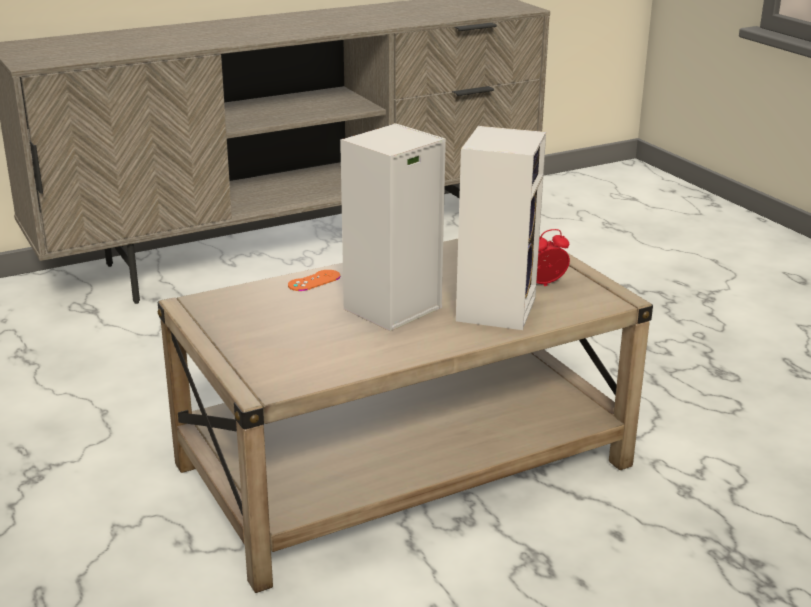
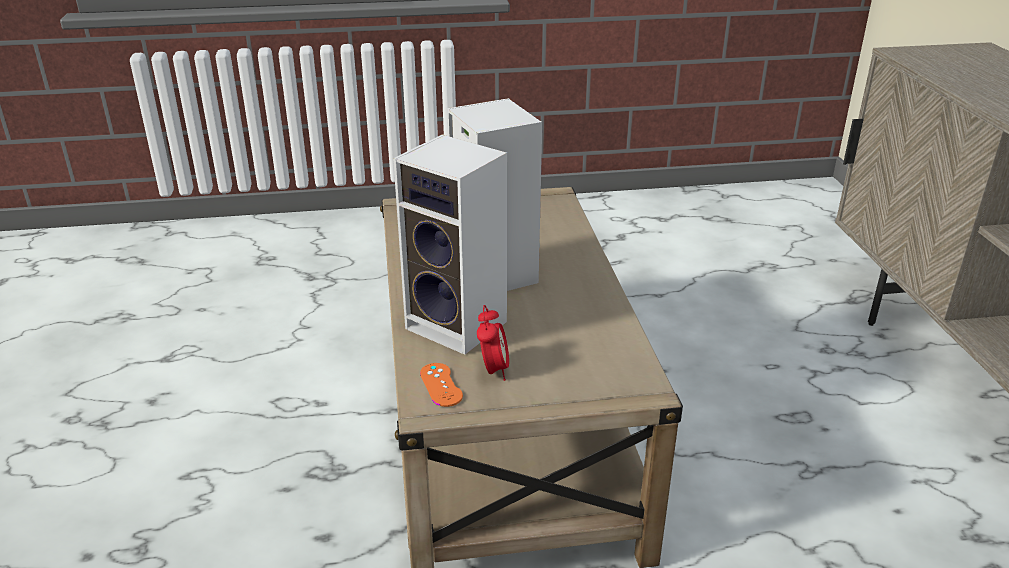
camera: 110 degrees right, 5 degrees up
(314, 281) = (574, 248): orange game controller -> orange game controller (441, 385)

